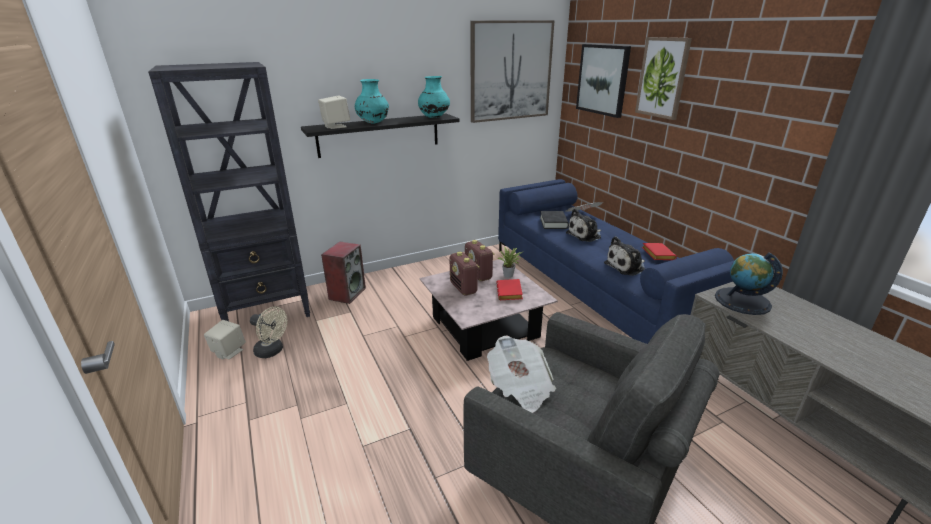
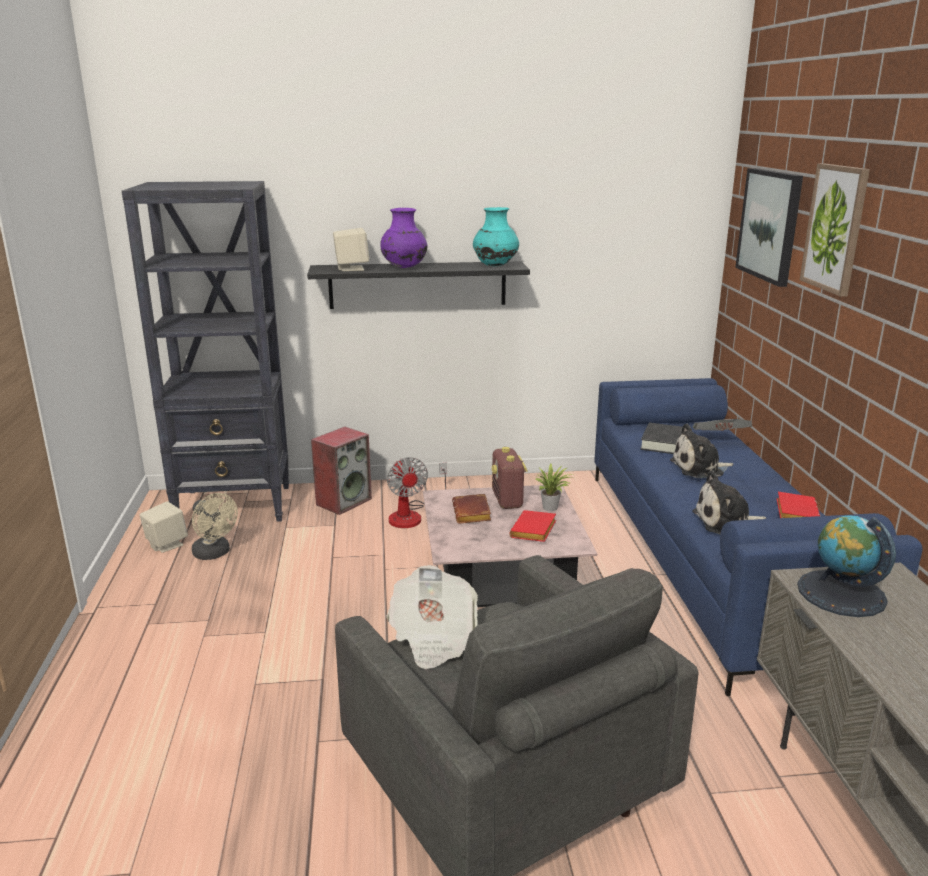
camera: 20 degrees right, 5 degrees down
(373, 123) = (404, 267): turquoise vase -> purple vase
(400, 294) = (412, 515): none -> fan
(463, 288) = (473, 514): radio -> brown book
(511, 71) = (632, 204): picture -> none

